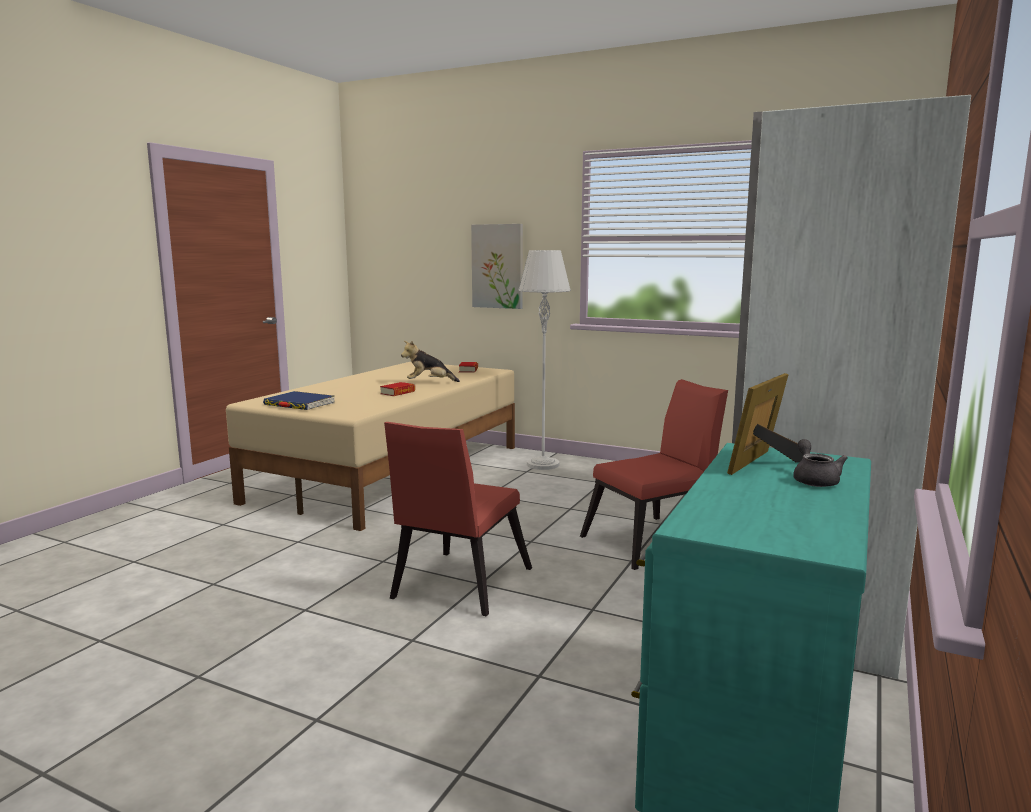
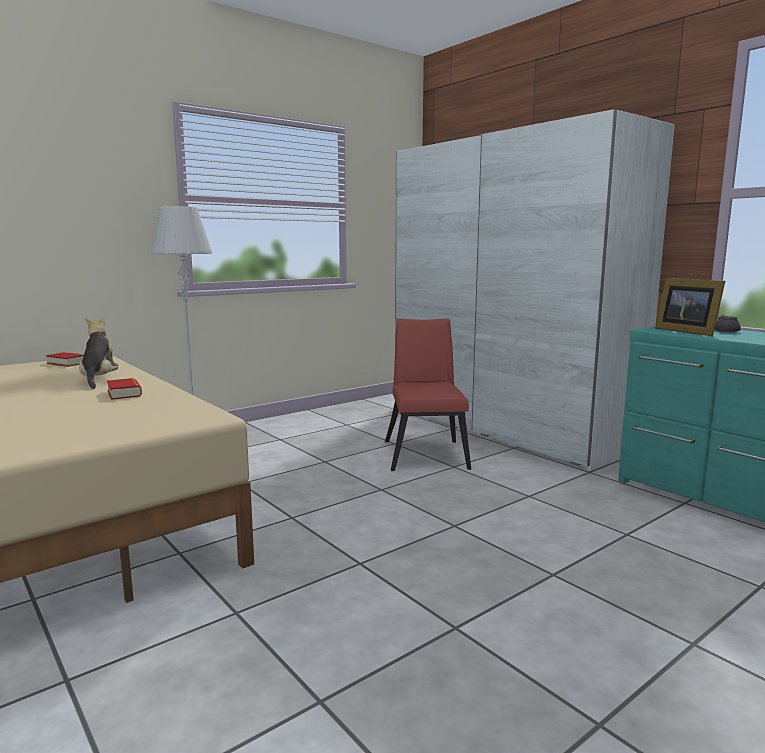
camera: 65 degrees left, 0 degrees up
(299, 404) = (79, 435): blue book -> none
(429, 383) = (99, 380): plush toy -> plush toy turned 150 degrees clockwise
(457, 586) = (454, 536): red chair -> none
(498, 266) = (70, 227): picture -> none

